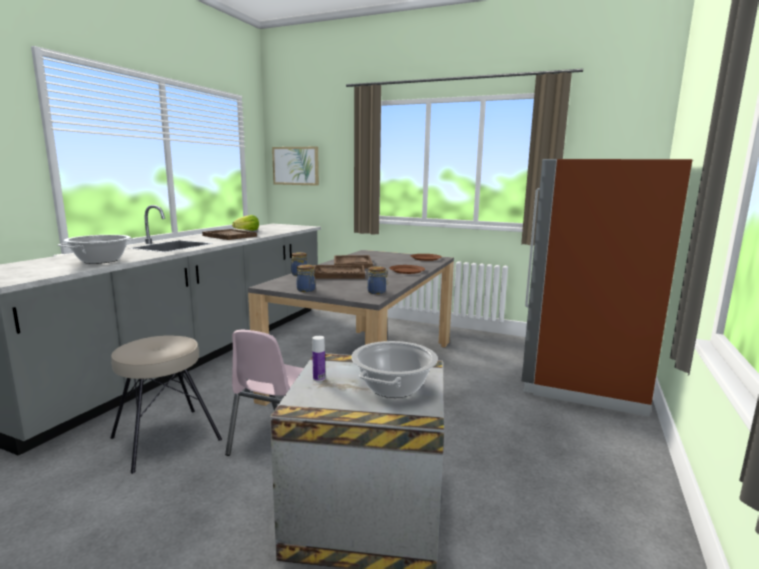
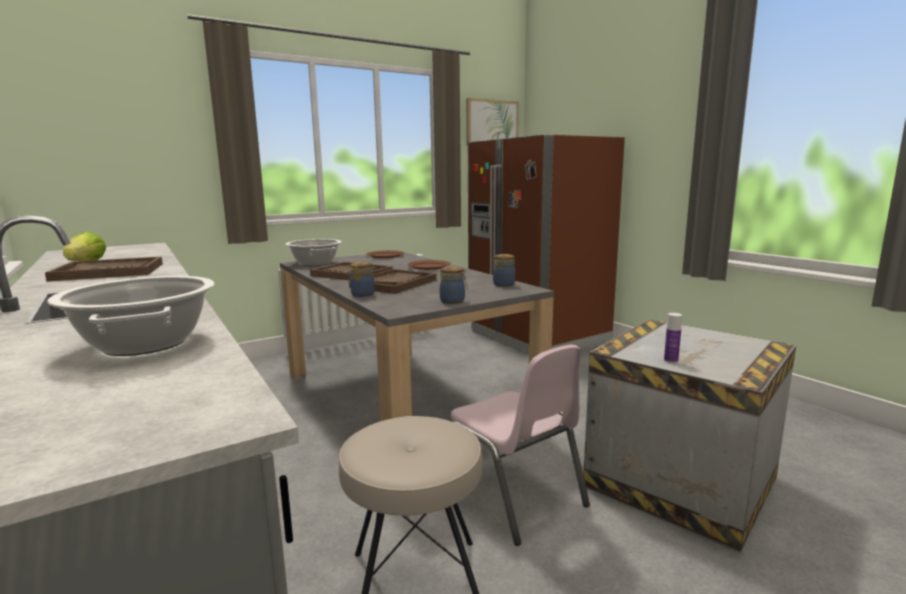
camera: 55 degrees left, 0 degrees up
(296, 166) = (78, 142): picture -> picture (492, 123)
(393, 387) = (705, 342): cooking pot -> cooking pot (315, 263)

